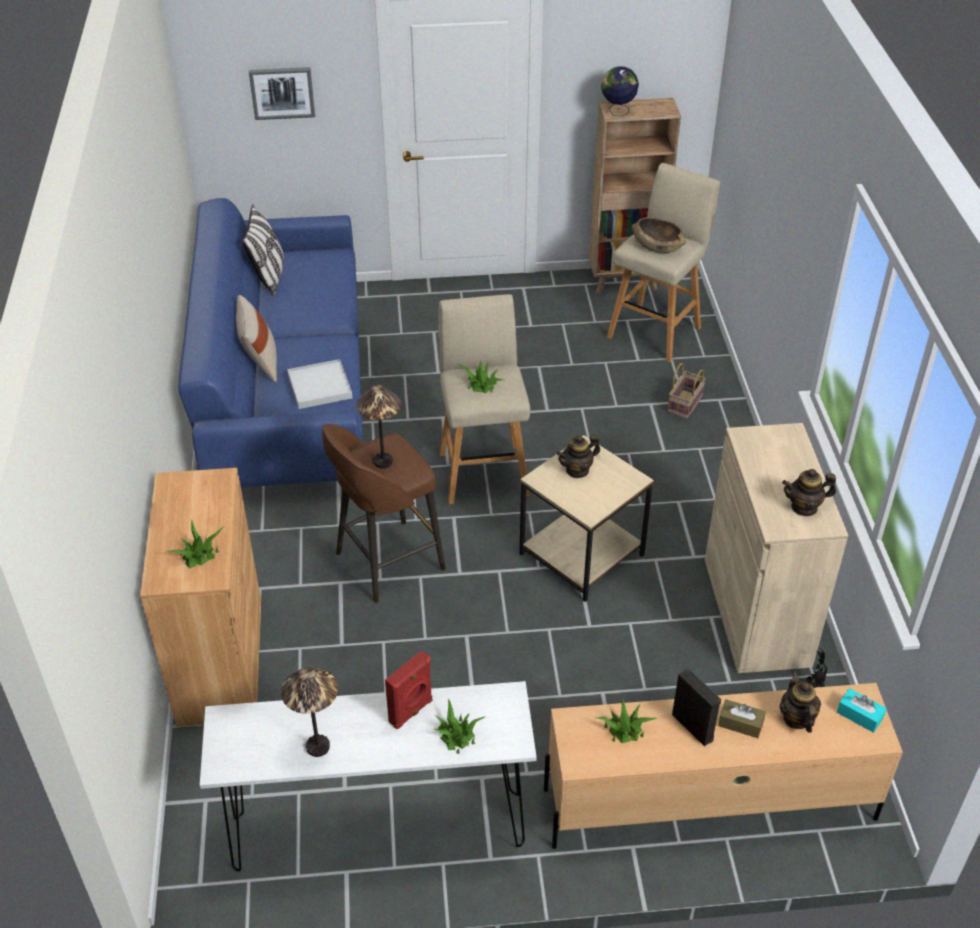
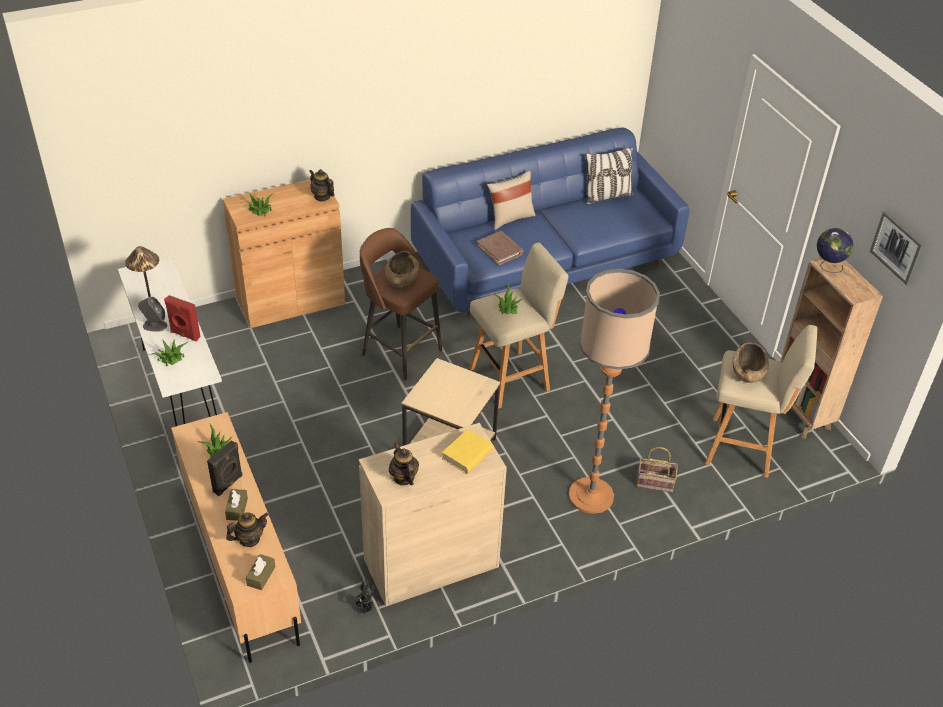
camera: 70 degrees right, 0 degrees up
(282, 92) = (693, 91): picture -> picture (897, 247)
(320, 387) = (500, 249): white tray -> brown book
(372, 748) = (154, 325): none -> grey speaker
(383, 462) = (402, 278): table lamp -> brown bowl
(577, 470) = (458, 385): teapot -> teapot (322, 196)
(689, 455) = (591, 495): none -> floor lamp
(777, 448) = (467, 454): none -> yellow book
(859, 715) = (261, 576): turquoise tissue box -> brown tissue box

